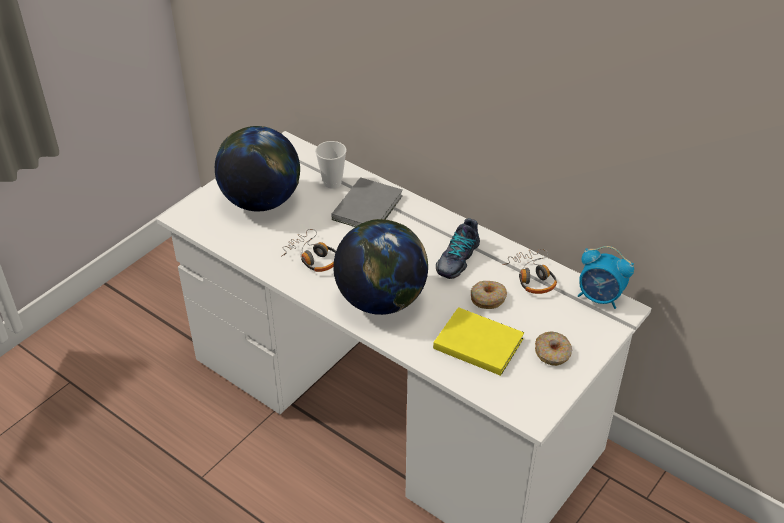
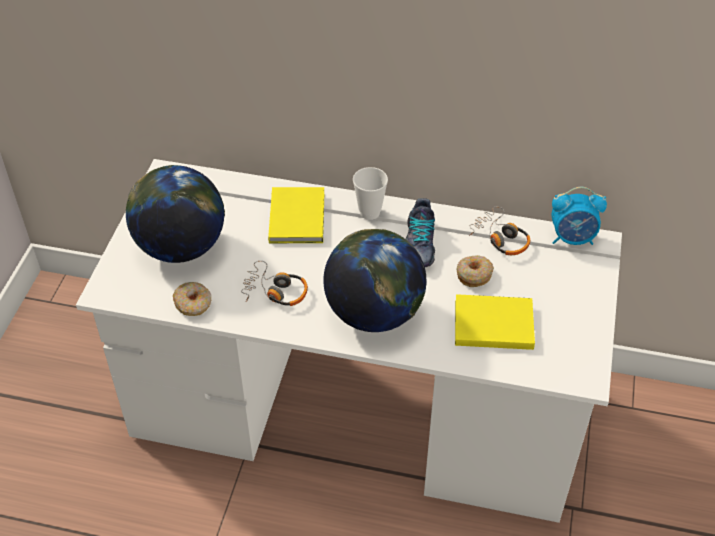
camera: 25 degrees left, 5 degrees up
(332, 183) = (243, 202): cup -> cup (369, 212)
(369, 207) = (298, 216): grey book -> yellow book
(552, 353) = (565, 309): donut -> donut (193, 304)

